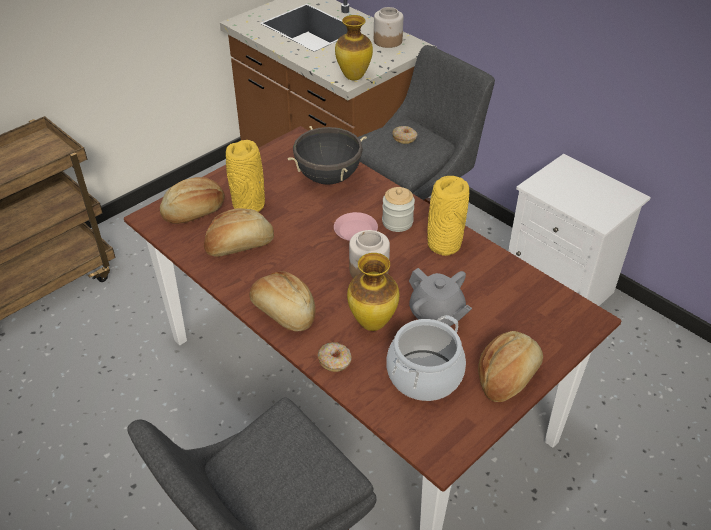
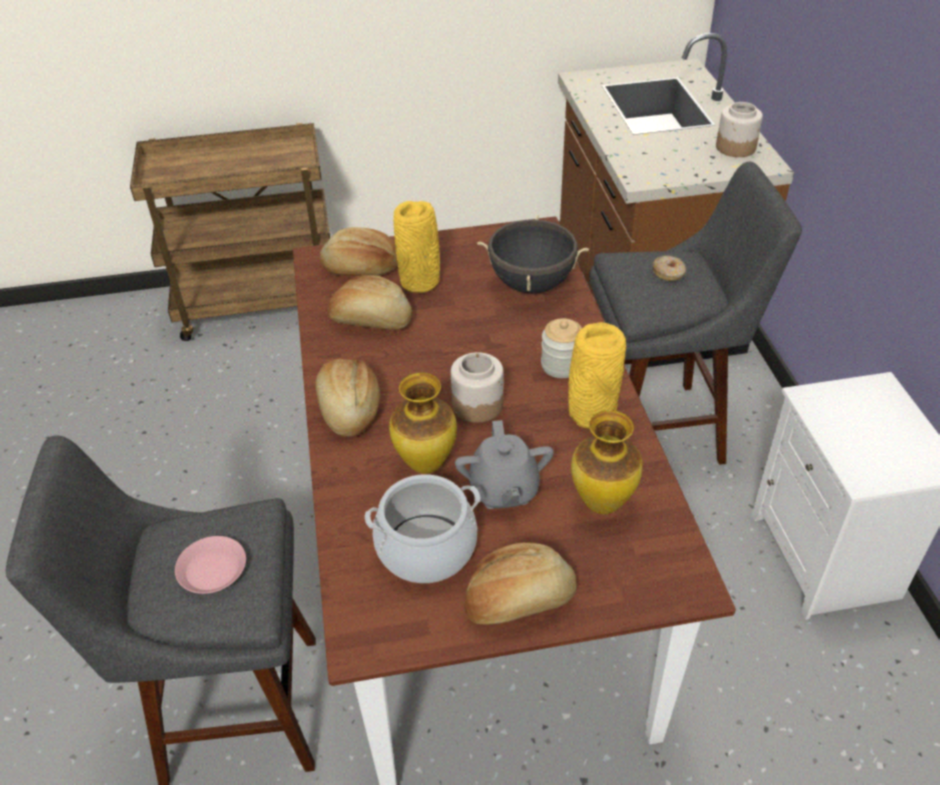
camera: 35 degrees right, 0 degrees up
(335, 361) = (350, 484): donut -> none
(353, 77) = (650, 177): vase -> vase (601, 503)
(356, 230) = (505, 355): pink plate -> pink plate (213, 569)

